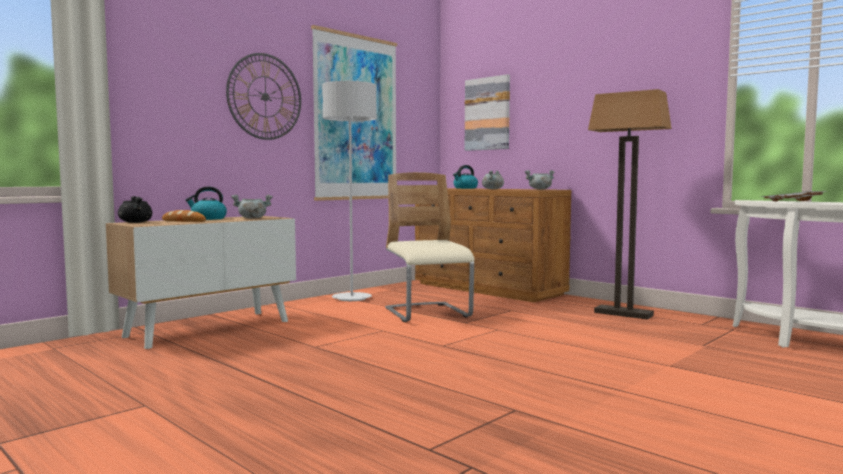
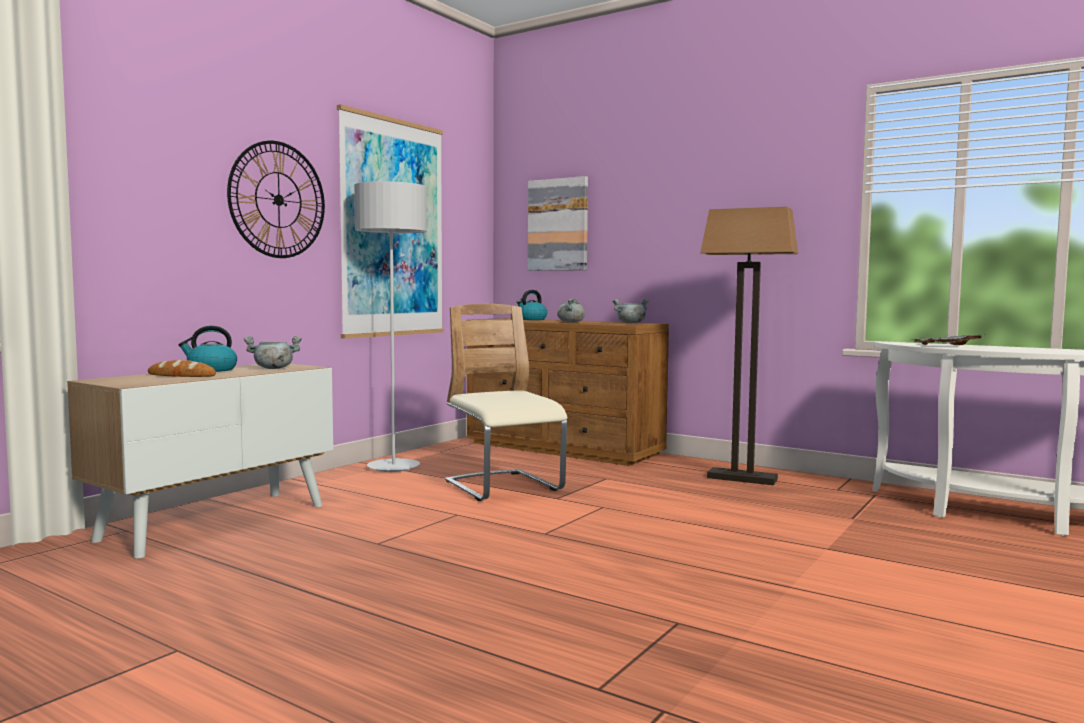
camera: 10 degrees left, 0 degrees up
(135, 222) = (113, 379): black cooking pot -> none

